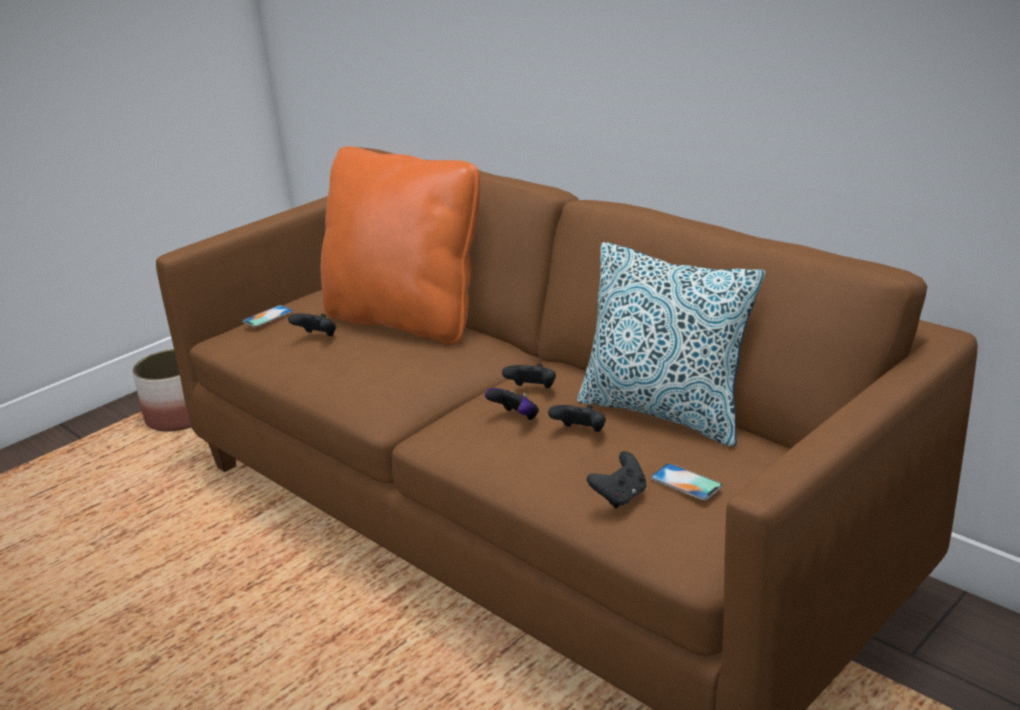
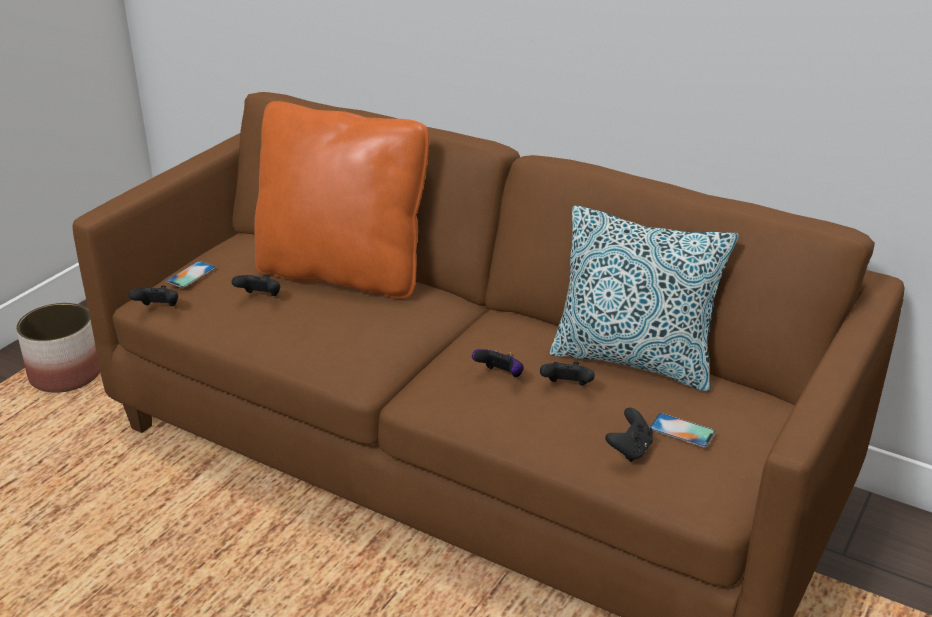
camera: 15 degrees left, 5 degrees up
(532, 390) = (502, 345): black game controller -> black game controller (158, 309)

